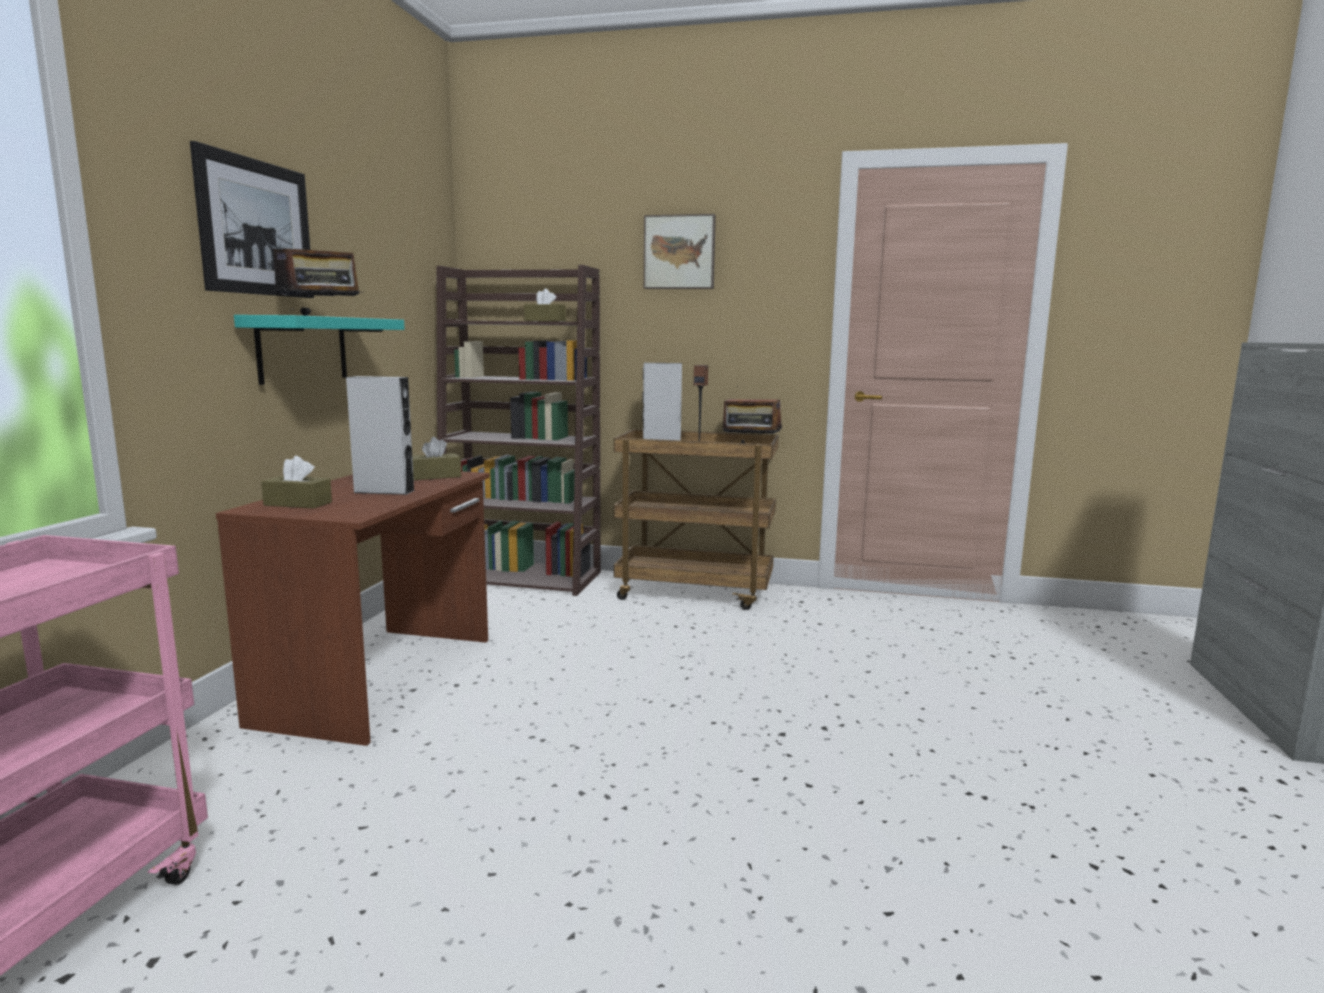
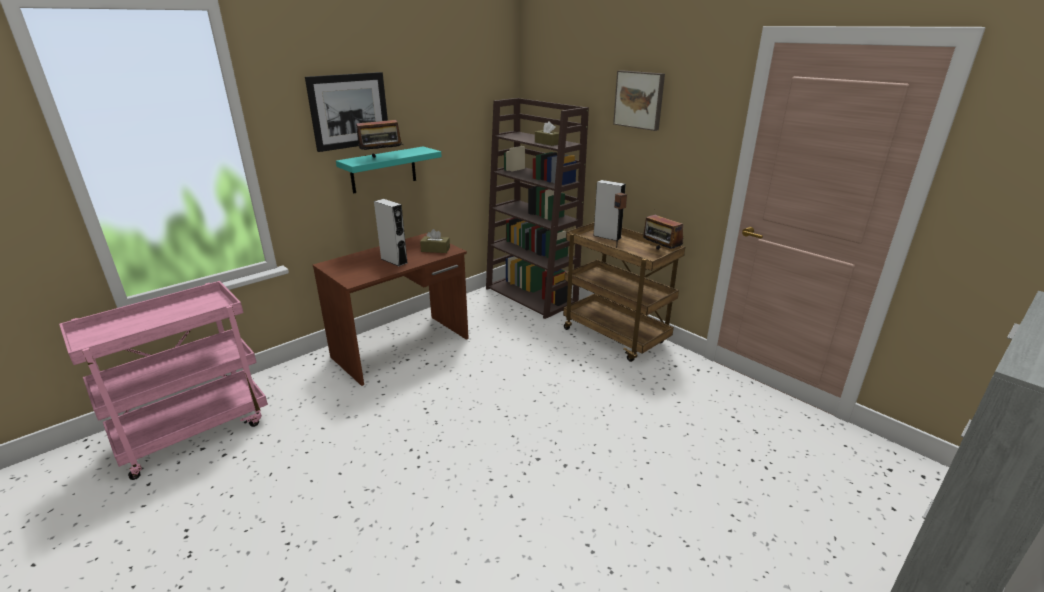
camera: 35 degrees right, 15 degrees up
(298, 504) = (348, 264): brown tissue box -> none

